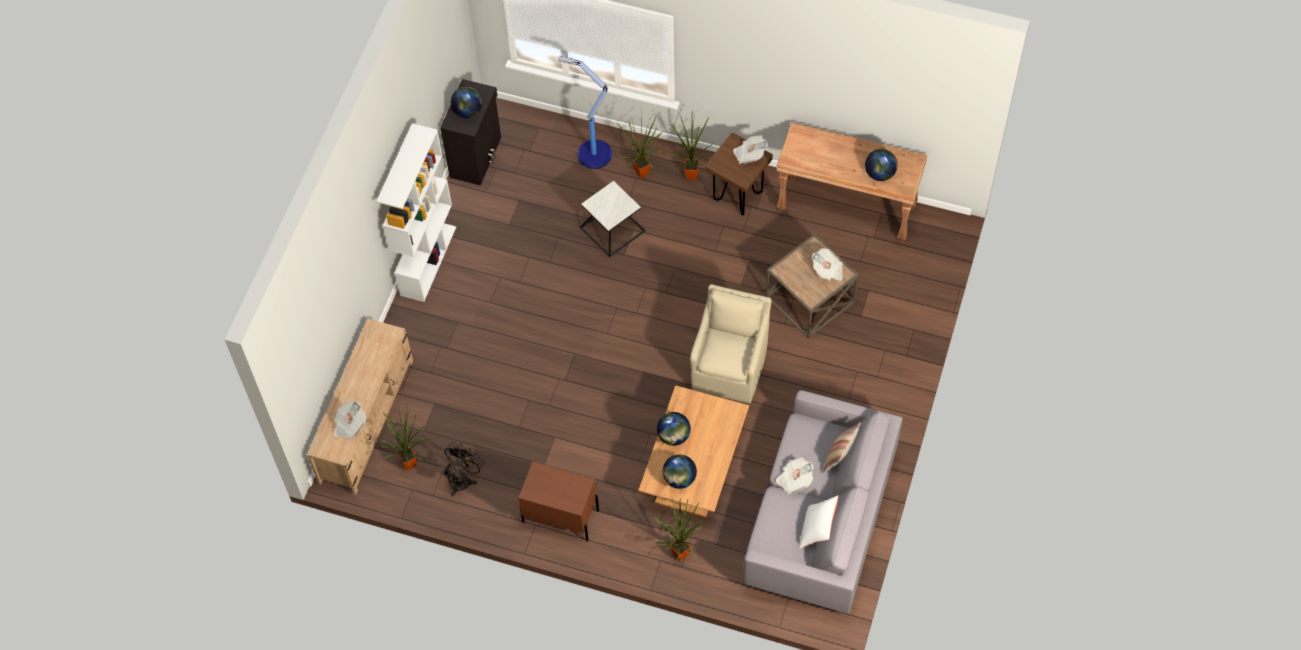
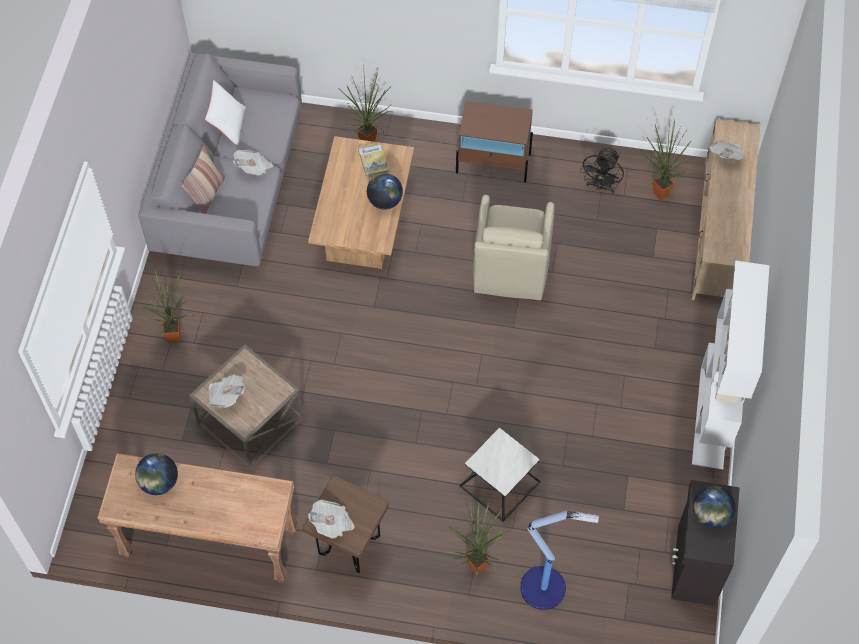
camera: 170 degrees right, 0 degrees up
(679, 479) = (373, 161): globe -> book
(689, 175) = (415, 571): potted plant -> potted plant (177, 337)
(730, 367) = (337, 331): beige armchair -> beige armchair (510, 271)

